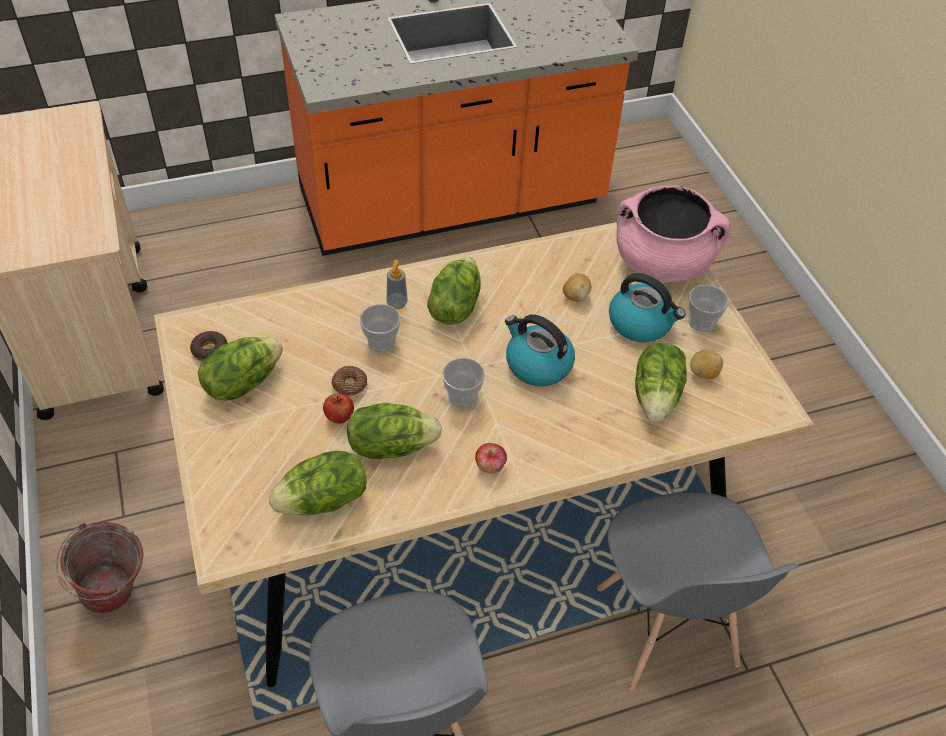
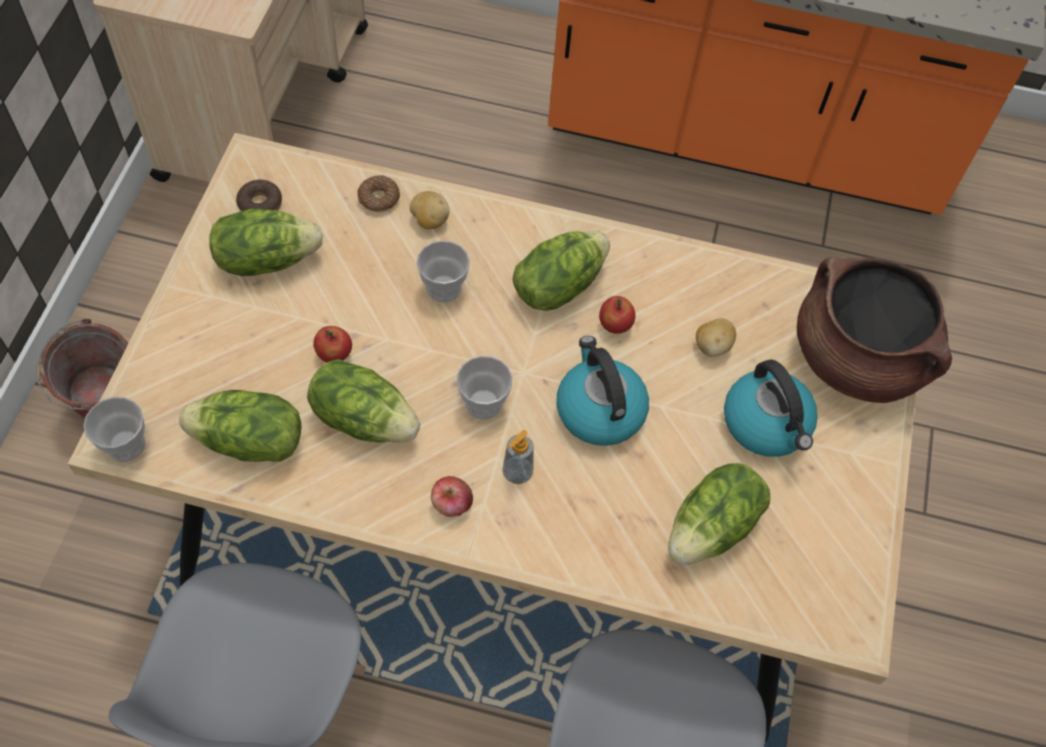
camera: 30 degrees right, 10 degrees up
(349, 385) = (373, 321): donut -> donut (379, 198)
(397, 303) = (496, 248): soap dispenser -> soap dispenser (517, 472)
(508, 312) = (615, 325): none -> apple
(662, 263) = (858, 358): pink cooking pot -> brown cooking pot
(701, 322) = (846, 463): cup -> cup (126, 445)
(703, 373) = (795, 532): potato -> potato (429, 220)

